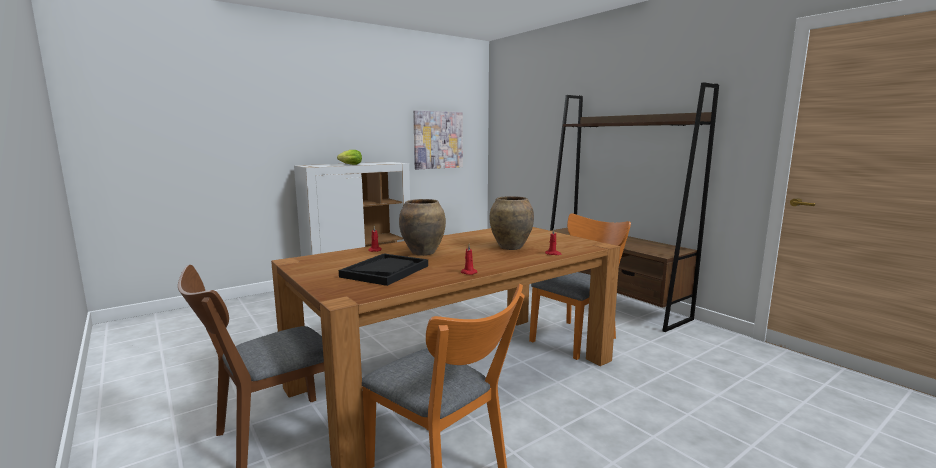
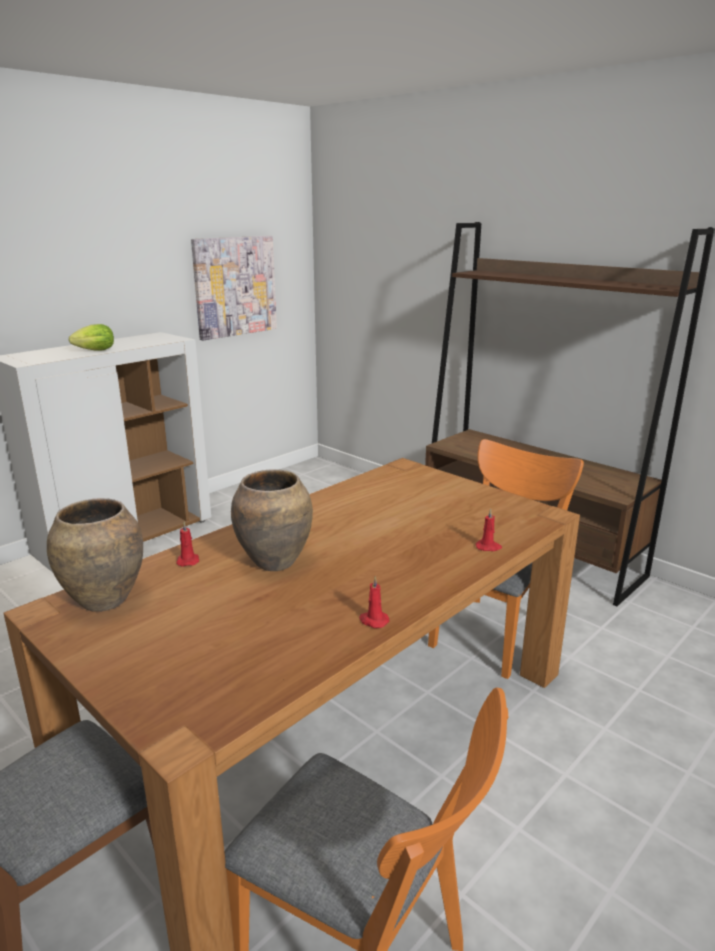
camera: 10 degrees left, 10 degrees up
(385, 271) = (228, 630): black tray -> none
(510, 247) = (413, 533): brown vase -> brown vase (103, 600)

